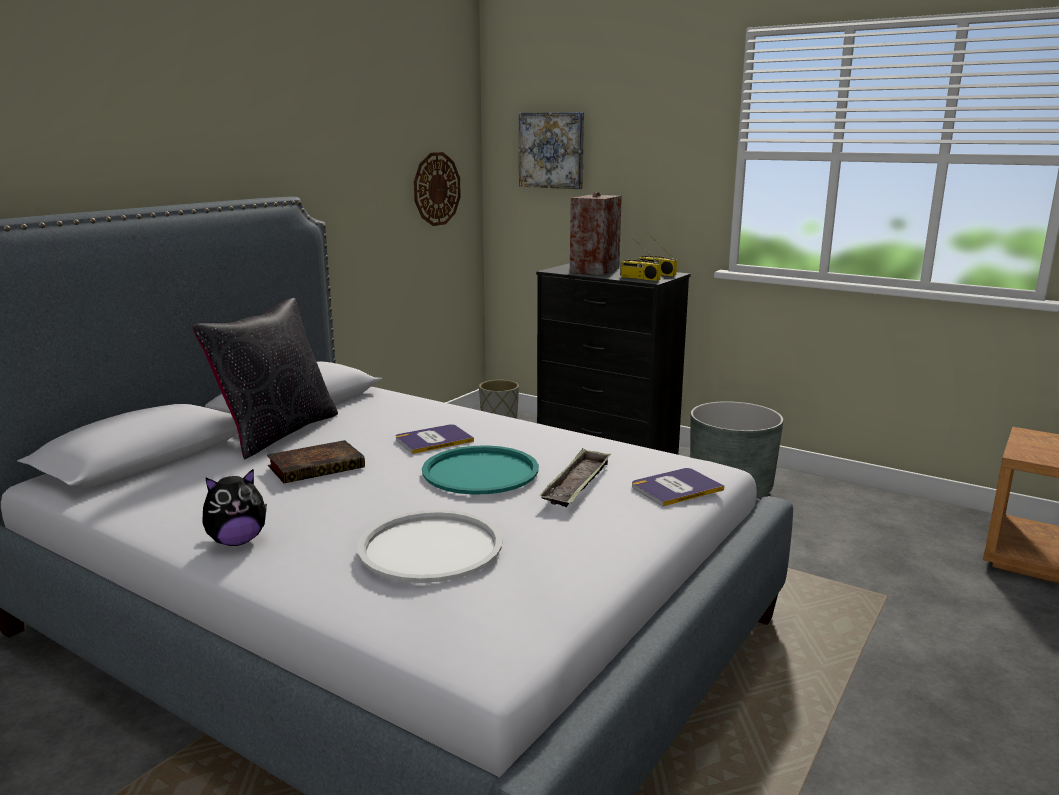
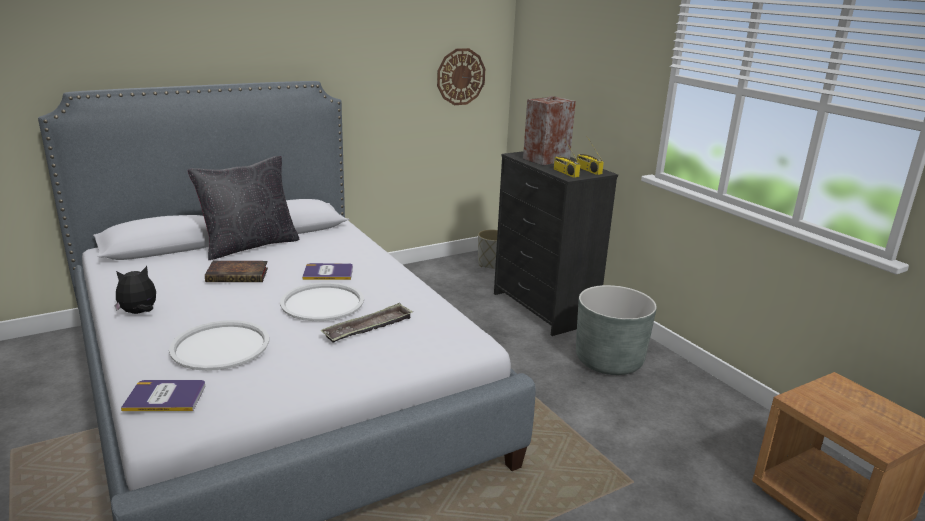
camera: 25 degrees right, 5 degrees up
(237, 541) = (139, 313): plush toy -> plush toy turned 150 degrees clockwise
(480, 472) = (322, 303): turquoise tray -> white tray
(552, 150) = (552, 53): picture -> none
(676, 488) = (427, 349): book -> book (165, 397)

